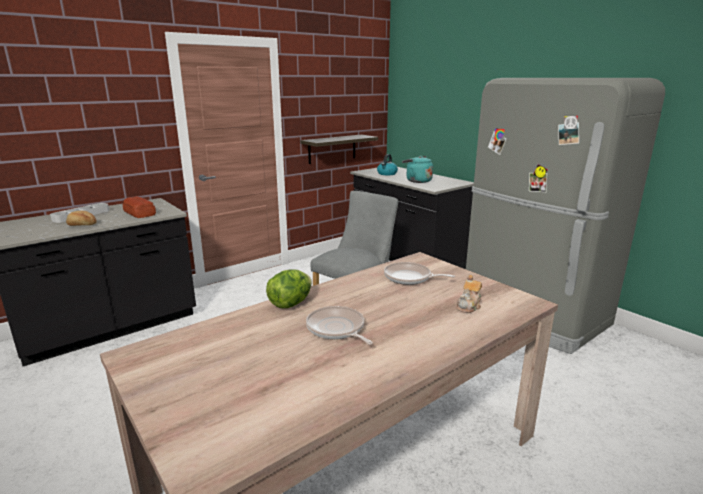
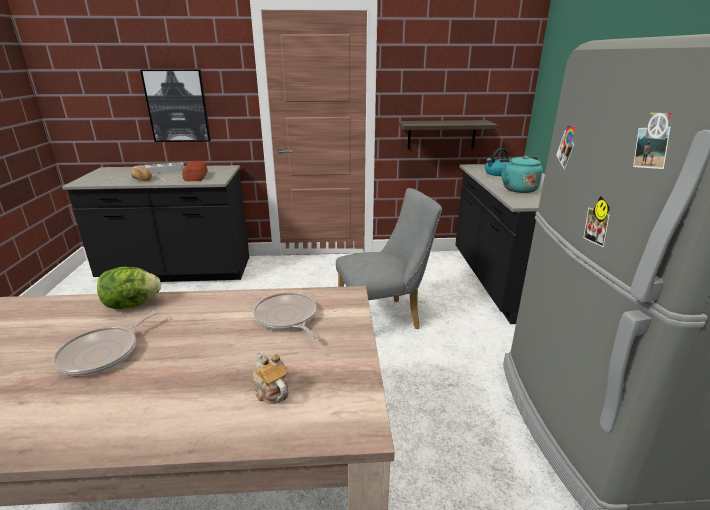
camera: 35 degrees right, 5 degrees up
(88, 142) = (177, 106): none -> picture
(337, 329) = (103, 353): frying pan -> frying pan turned 150 degrees counterclockwise
(469, 306) = (271, 390): teapot -> teapot turned 75 degrees clockwise

